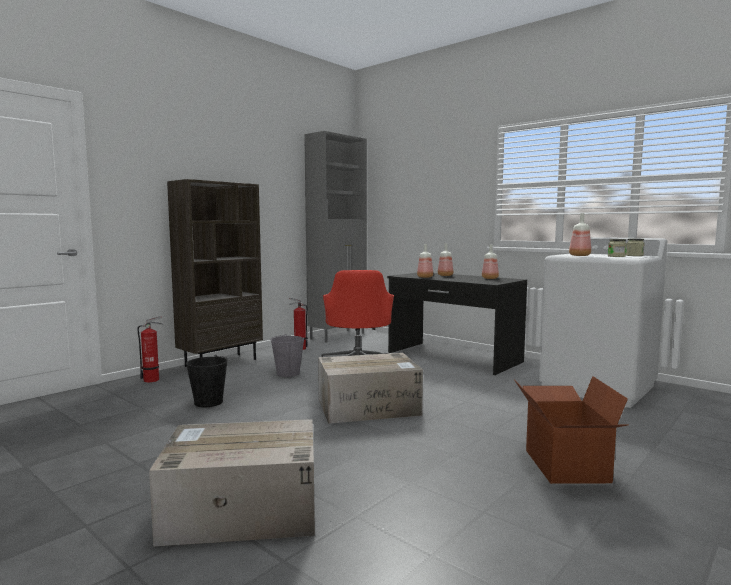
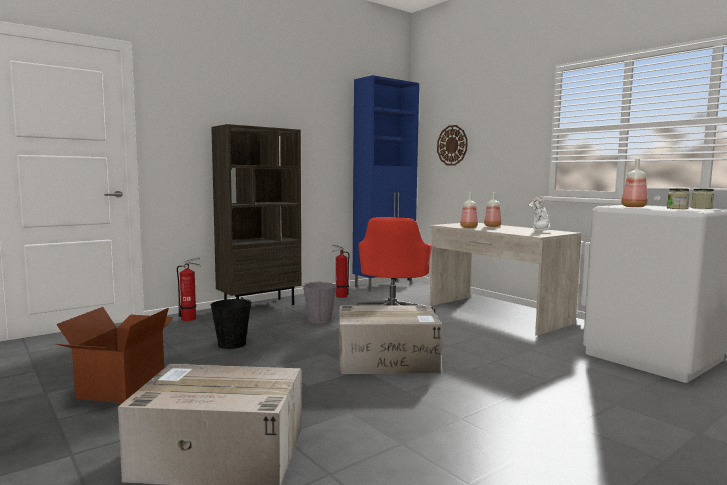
camera: 10 degrees right, 0 degrees up
(338, 336) = (384, 285): grey cabinet -> blue cabinet
(400, 199) = (452, 145): none -> wall clock
(453, 357) = (497, 314): black desk -> beige desk
(490, 278) = (540, 230): bottle -> white boot
(564, 465) = (582, 442): cardboard box -> cardboard box (120, 387)

